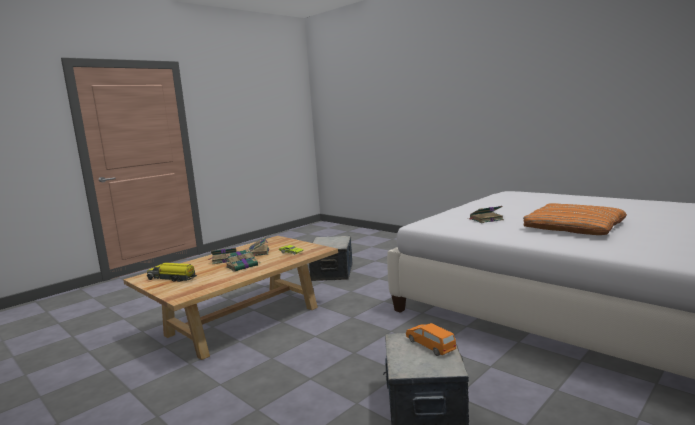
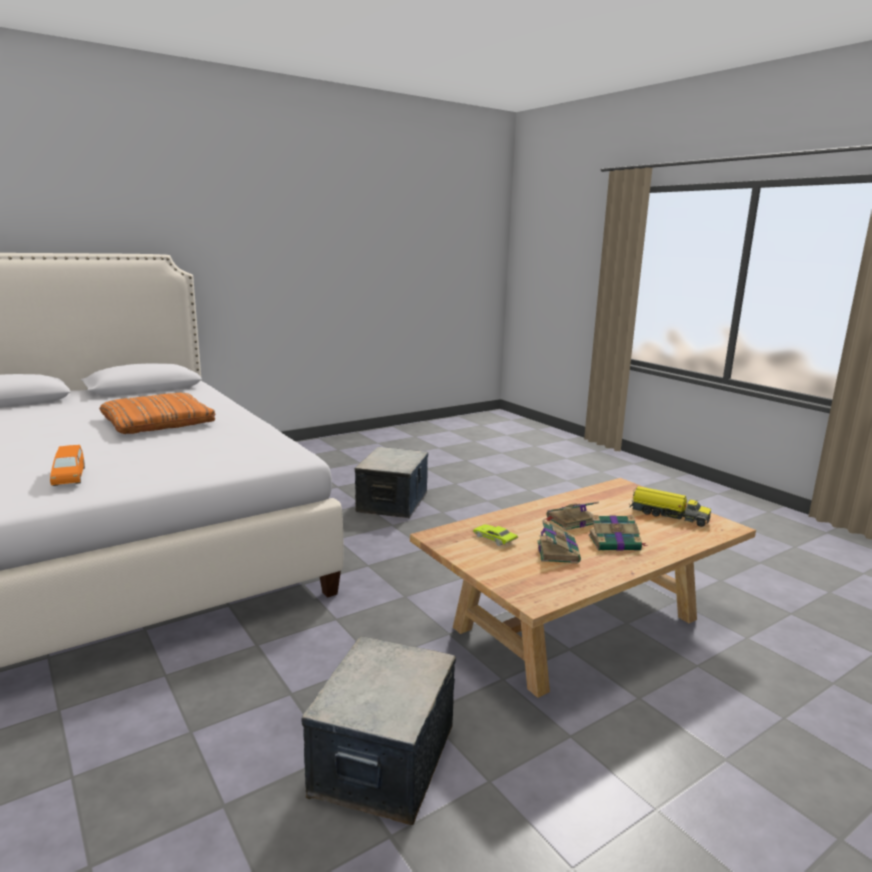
camera: 170 degrees left, 5 degrees up
(430, 345) = (383, 461): orange toy car -> orange toy car (69, 476)
(485, 219) = (205, 447): book -> none

